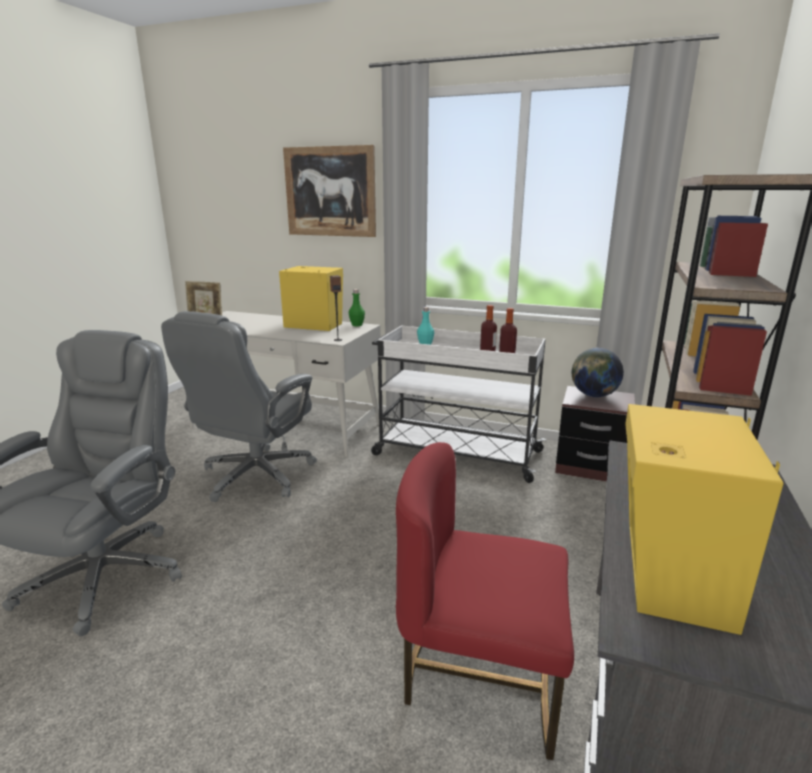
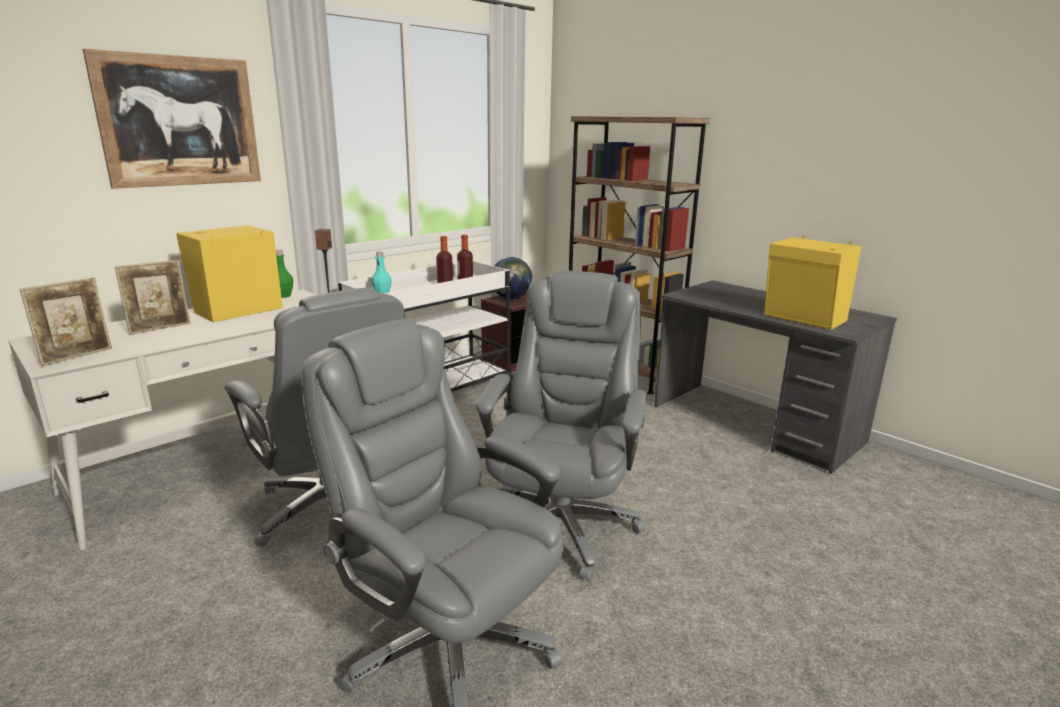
camera: 65 degrees left, 0 degrees up
(263, 323) = (160, 328): none -> picture frame
(280, 585) = (562, 524): none -> grey office chair
(480, 677) = (707, 464): red chair -> none

